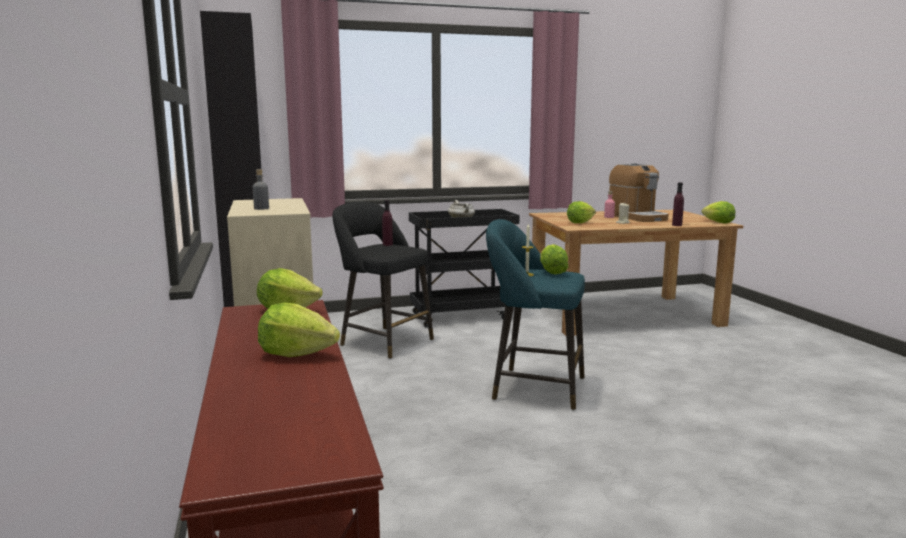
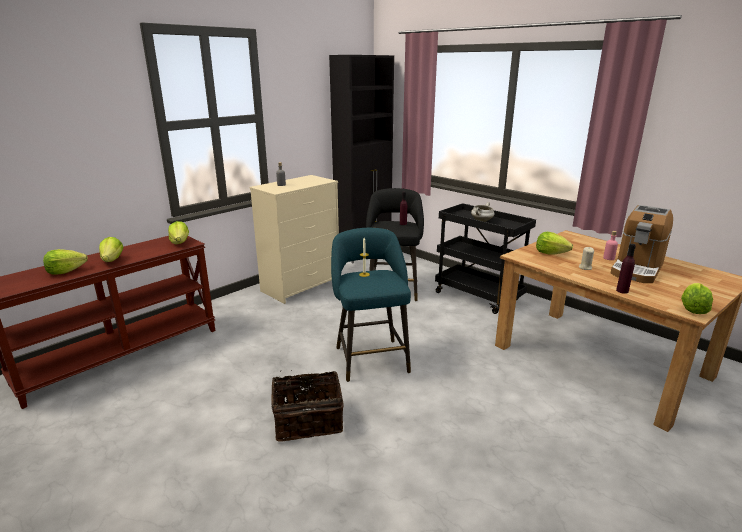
camera: 60 degrees right, 10 degrees up
(551, 272) = (382, 280): lettuce -> lettuce (65, 271)
(639, 447) = (308, 420): none -> basket

